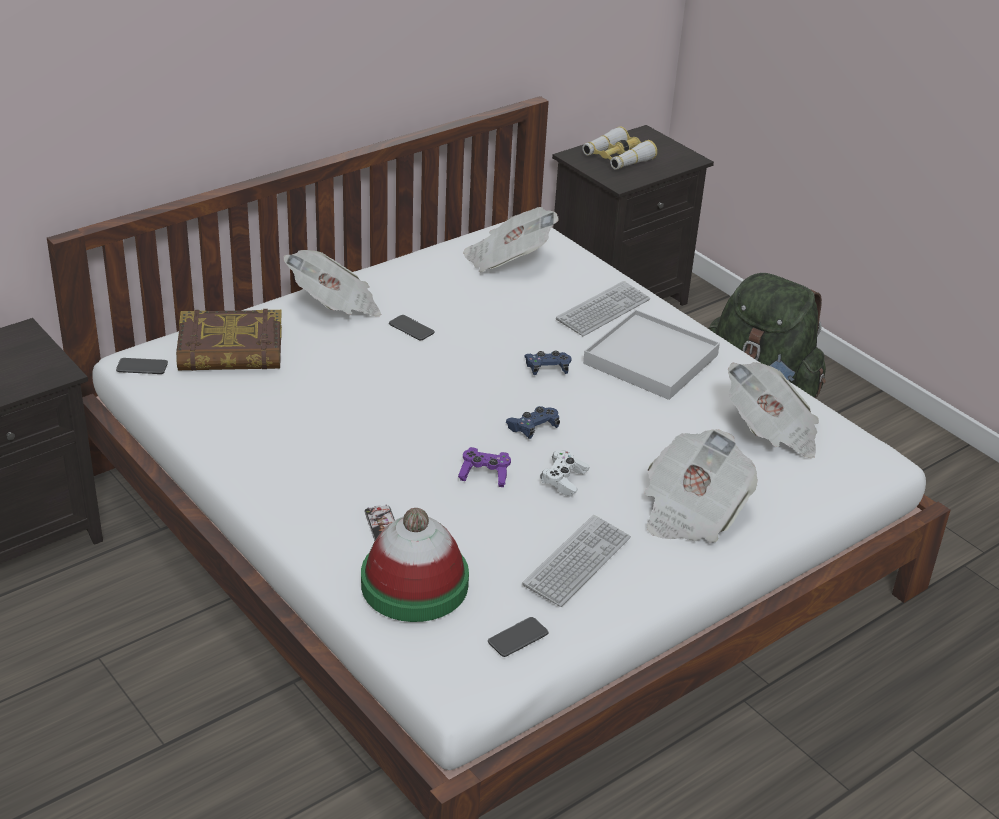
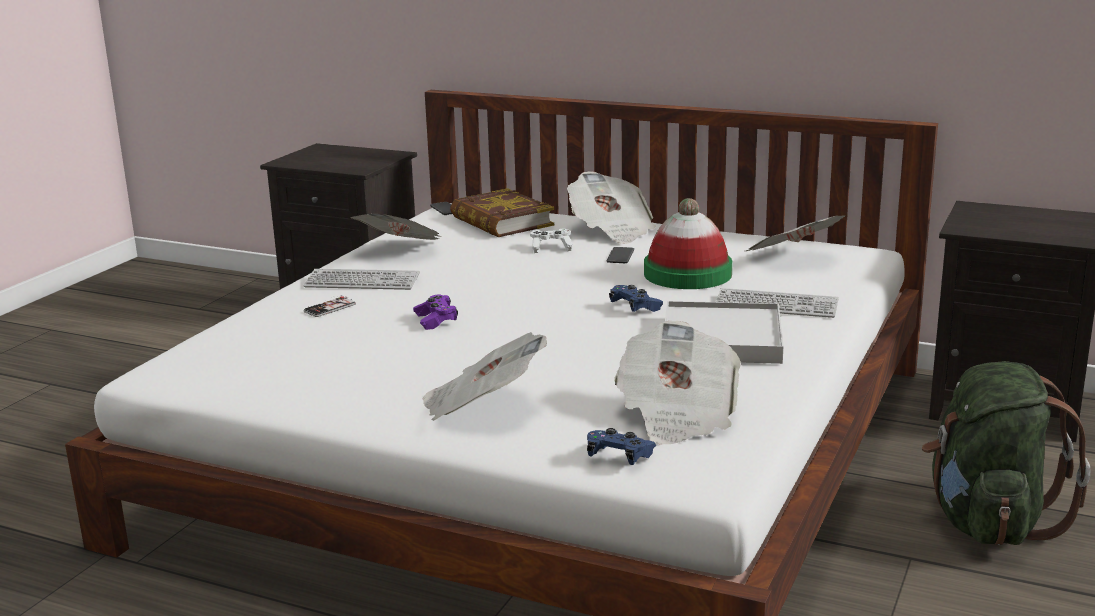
camera: 65 degrees right, 15 degrees down
(252, 435) = (402, 251): none -> newspaper
(414, 584) = (259, 331): hat -> hat (687, 274)
(518, 638) = (221, 380): phone -> none
(533, 428) = (530, 321): blue game controller -> blue game controller (619, 456)
(564, 480) = (465, 348): white game controller -> white game controller (551, 248)
(577, 562) = (345, 377): keyboard -> keyboard (362, 282)
(617, 158) = (1010, 218): binoculars -> none

